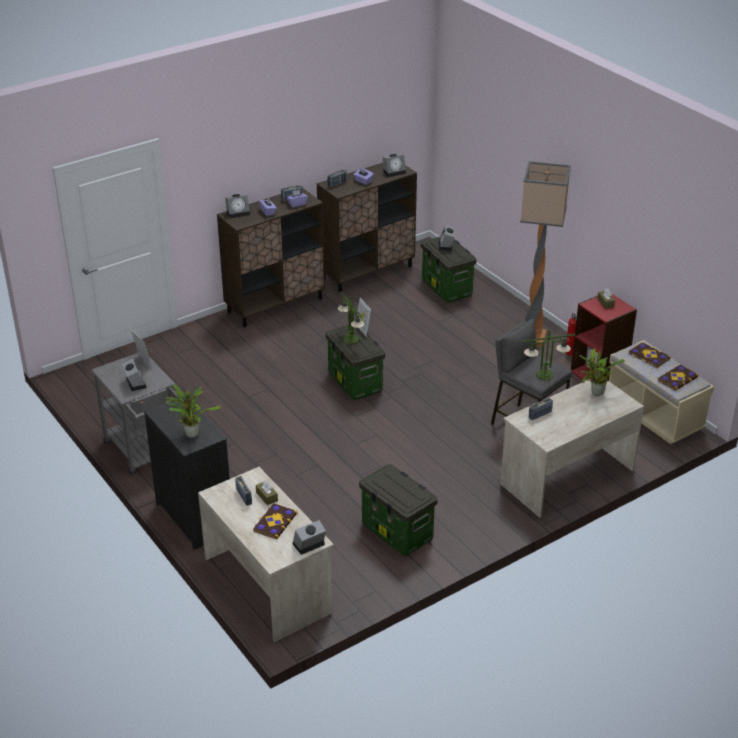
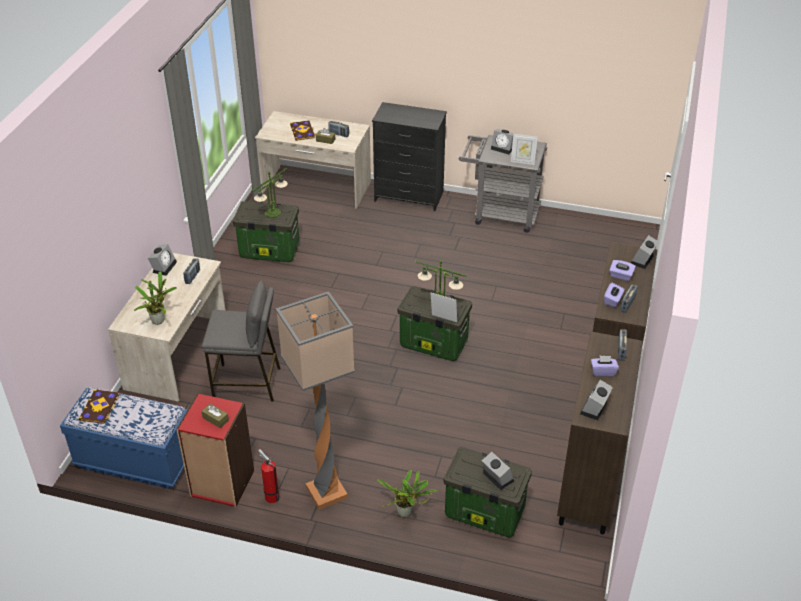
camera: 140 degrees right, 5 degrees up
(191, 433) = (397, 113): potted plant -> potted plant (406, 513)
(308, 545) = (268, 130): alarm clock -> alarm clock (164, 266)
(545, 375) = (221, 323): table lamp -> table lamp (272, 213)
(648, 356) = (144, 420): book -> none
(654, 415) = (135, 461): beige bench -> blue bench

